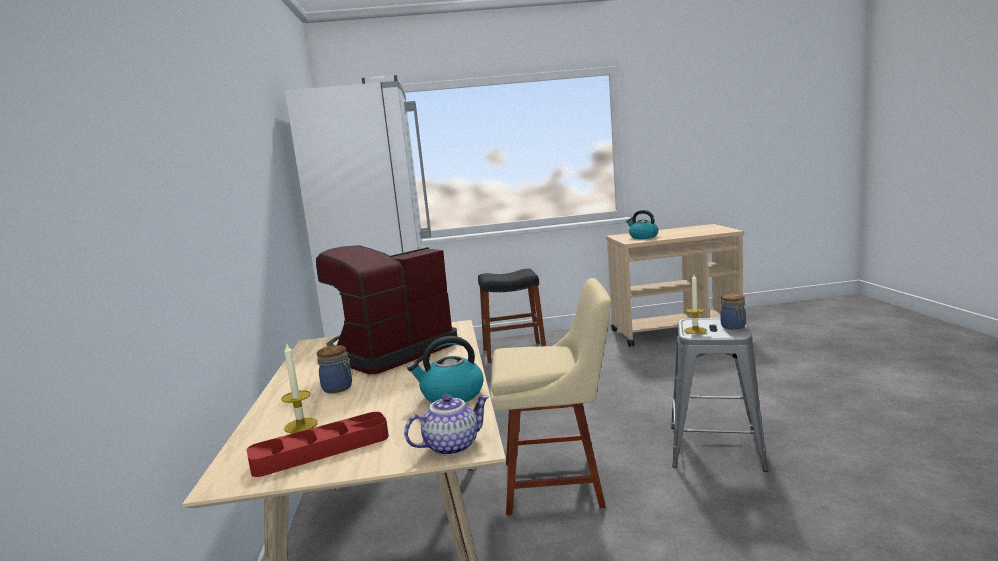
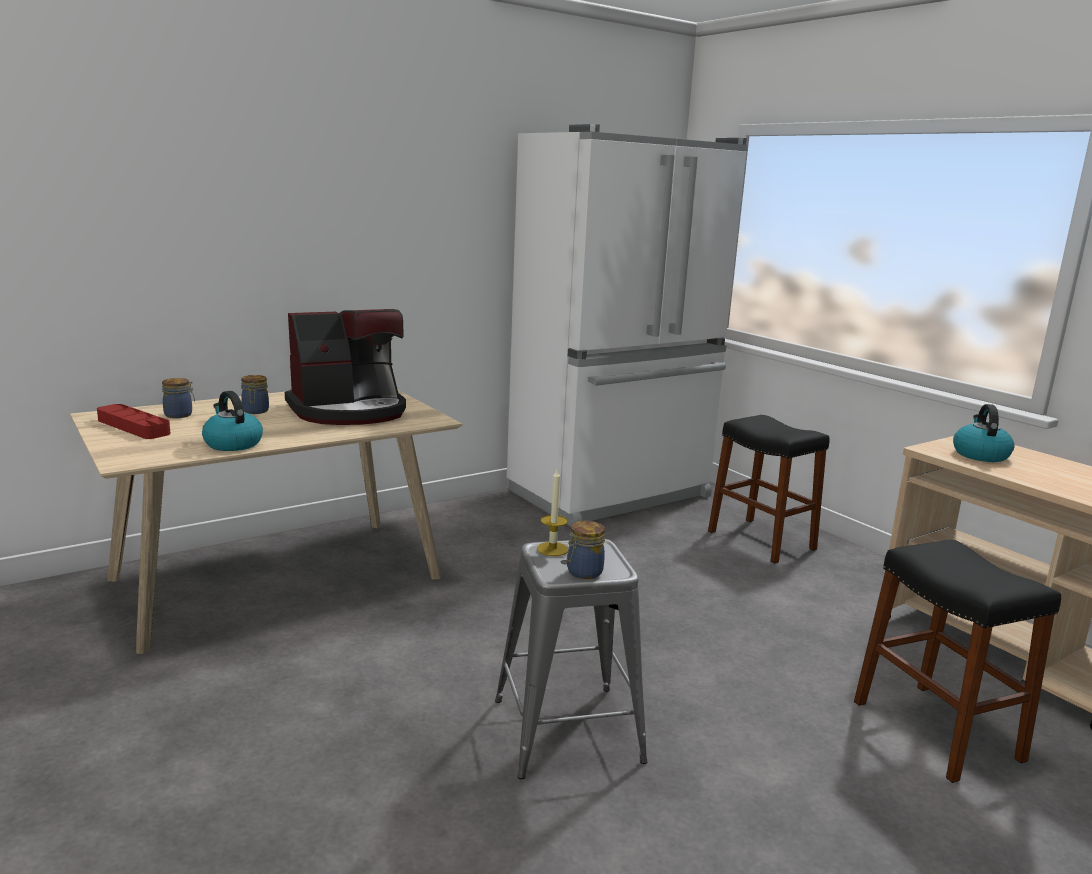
camera: 60 degrees right, 5 degrees up
(301, 425) = (180, 415): candle -> jar
(389, 351) = (349, 411): coffee machine -> coffee machine turned 135 degrees clockwise
(451, 446) = (127, 456): teapot -> none
(559, 483) = (427, 630): beige chair -> none
(734, 358) = (936, 730): none -> black stool

